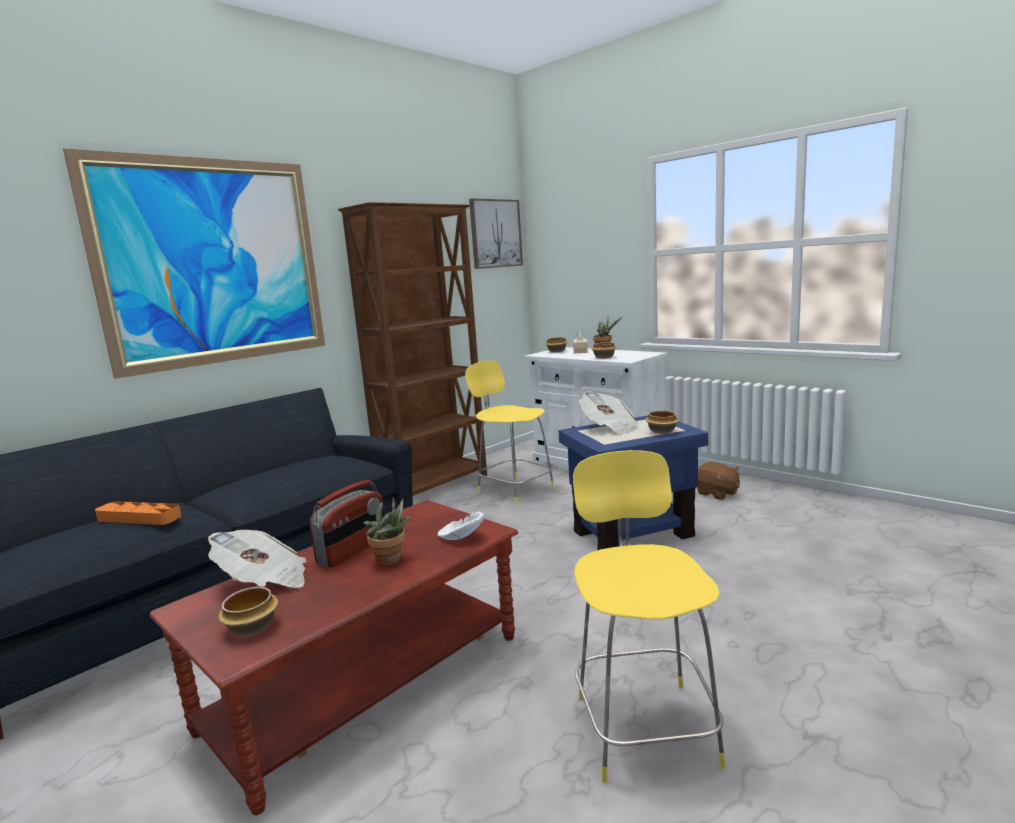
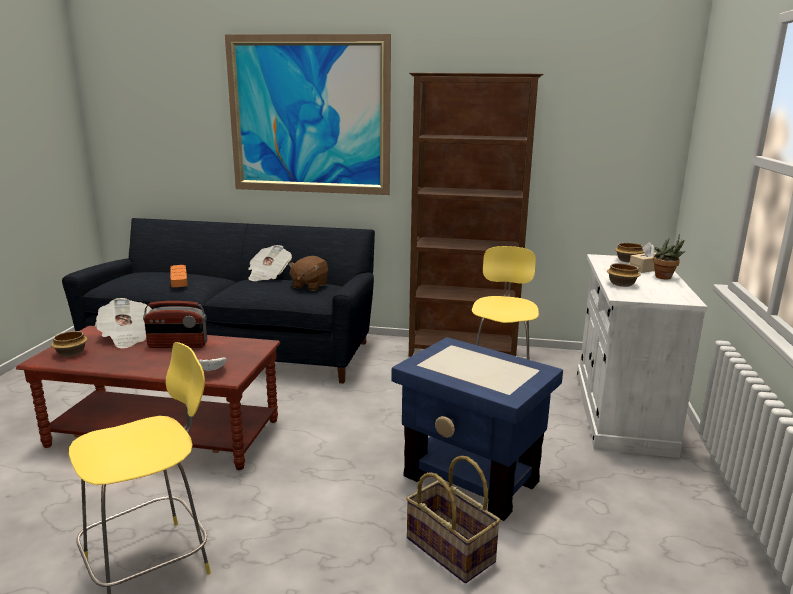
camera: 55 degrees right, 5 degrees up
(391, 561) = (164, 361): potted plant -> none
(495, 233) = (634, 103): picture -> none
(609, 427) = (473, 355): newspaper -> newspaper (268, 275)
(661, 431) = (487, 383): bowl -> none
(716, 563) = (451, 549): none -> basket
(717, 493) = (646, 513): brown plush toy -> brown plush toy (309, 286)

